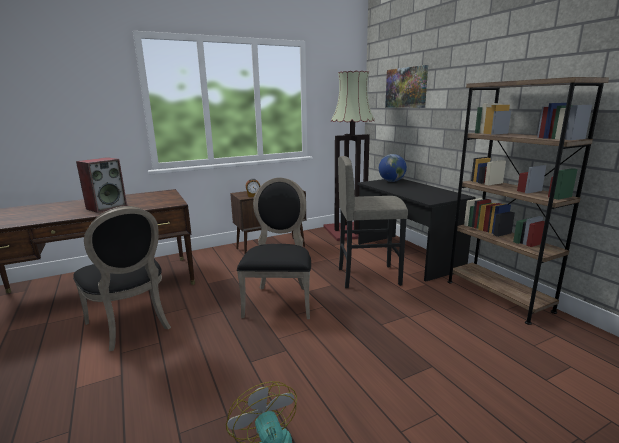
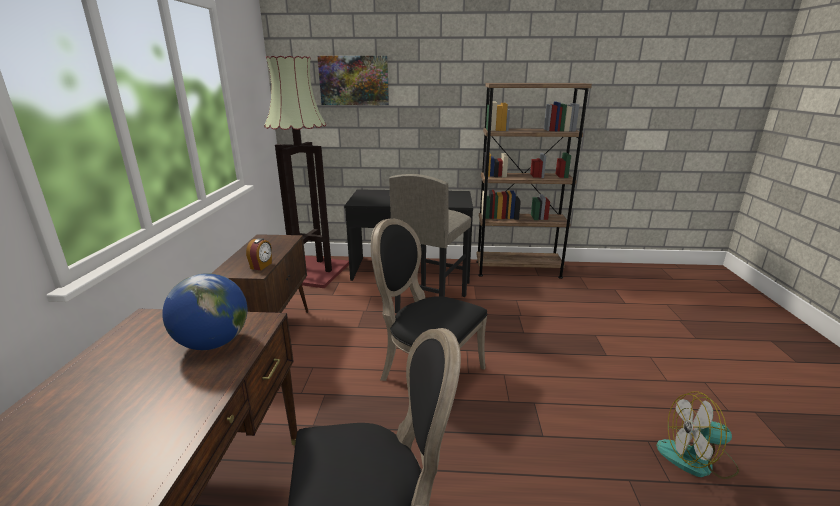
camera: 60 degrees left, 5 degrees up
(107, 207) = (146, 405): speaker -> none
(391, 181) = (369, 195): globe -> globe (213, 343)

